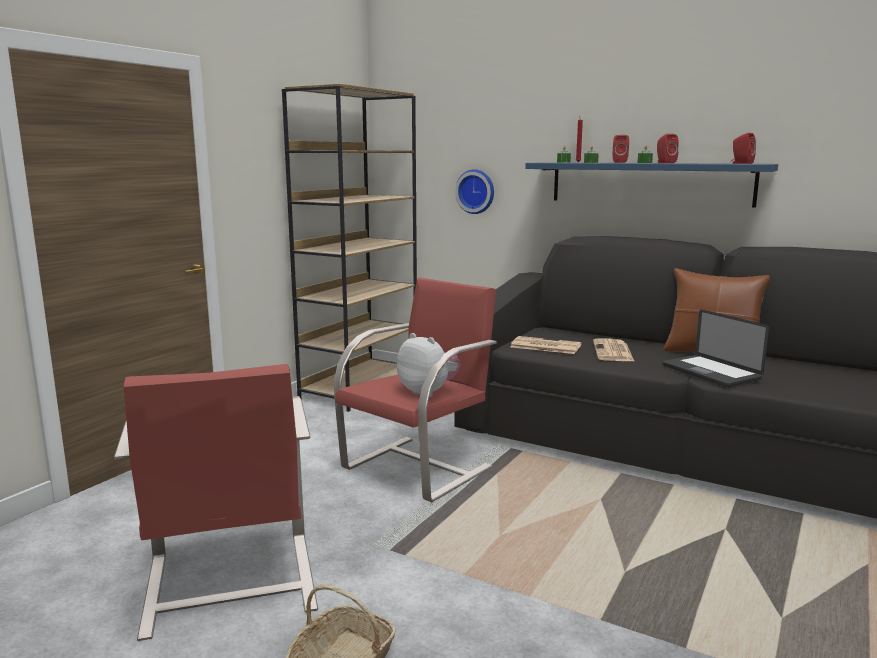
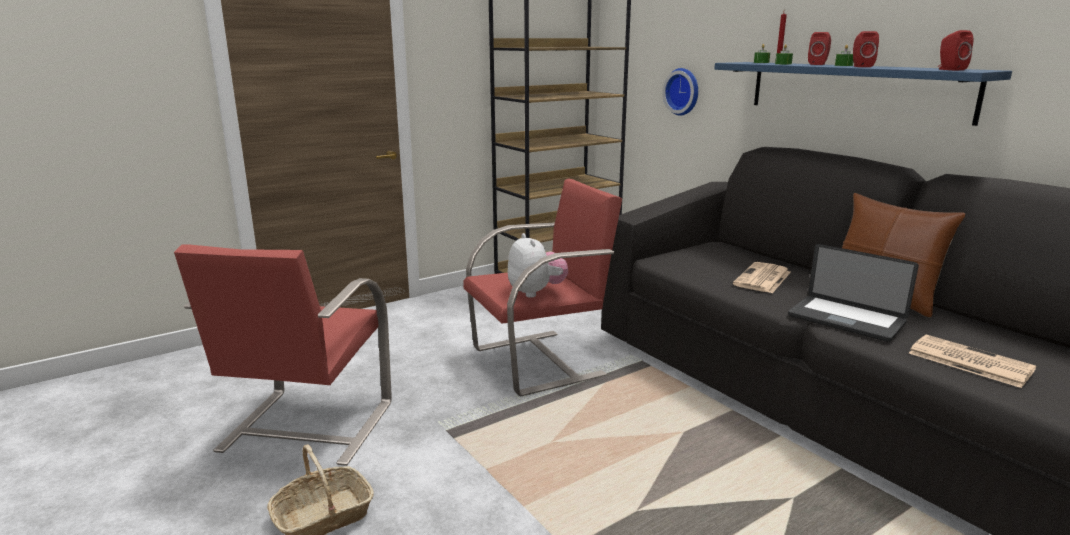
camera: 25 degrees right, 5 degrees up
(544, 346) = (693, 262): newspaper -> newspaper (968, 361)
(710, 372) = (846, 320): laptop -> laptop turned 45 degrees counterclockwise

